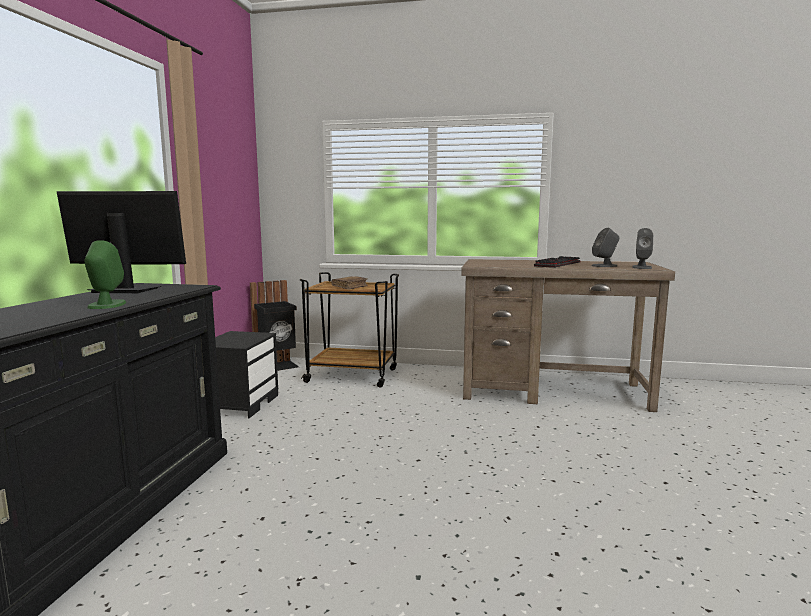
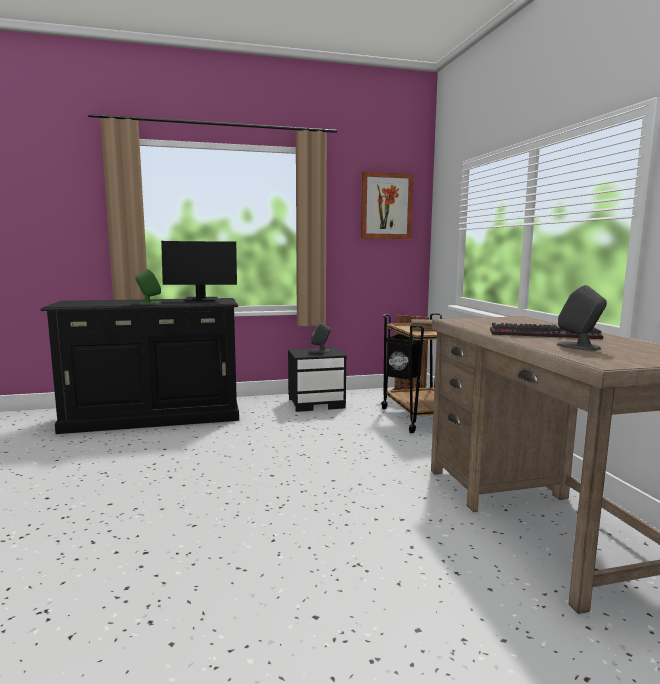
camera: 65 degrees right, 0 degrees up
(125, 290) = (201, 299): monitor -> monitor turned 105 degrees clockwise
(231, 156) = (386, 206): none -> picture
(641, 267) = (605, 358): grey speaker -> grey speaker (320, 351)

